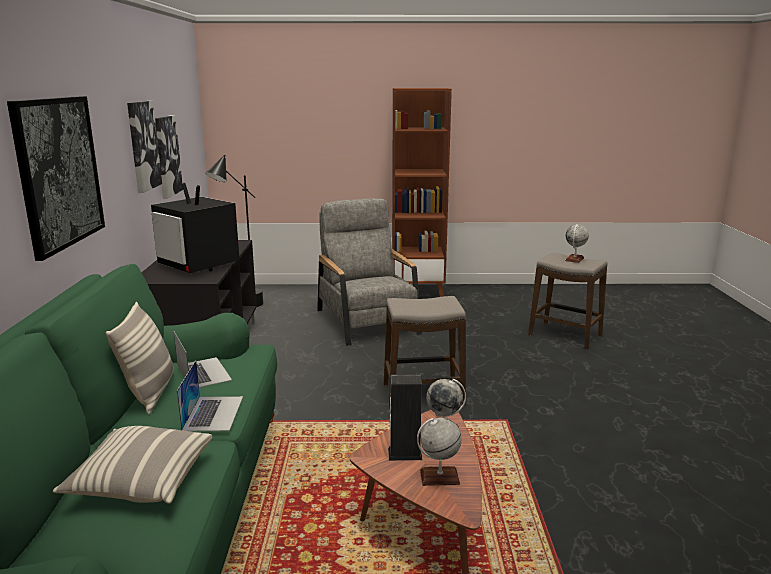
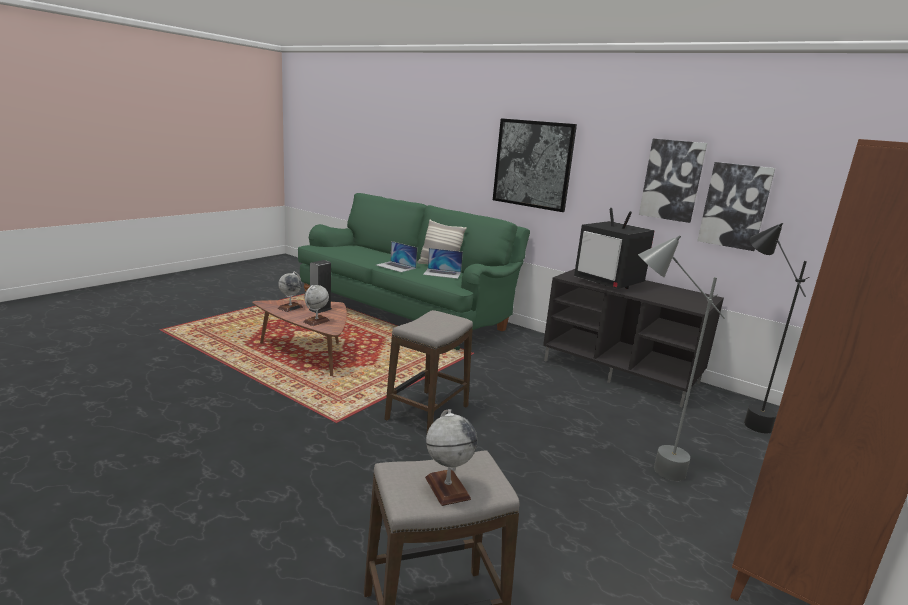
camera: 125 degrees right, 0 degrees up
(141, 481) = (366, 253): pillow -> none
(199, 266) = (609, 283): television -> television turned 120 degrees counterclockwise
(367, 322) = (643, 467): grey armchair -> grey floor lamp

